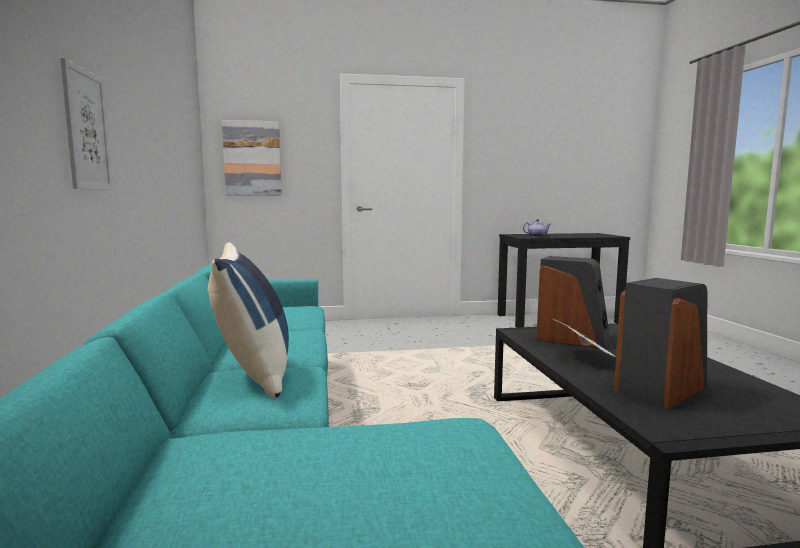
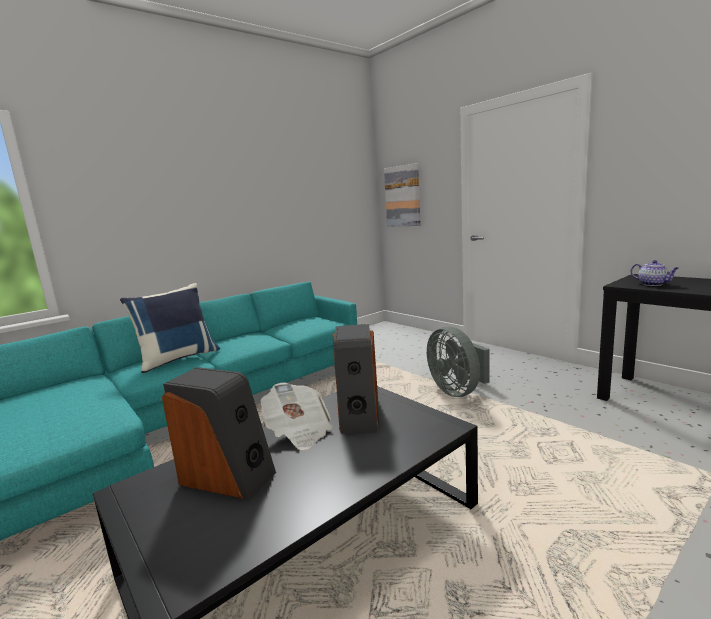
camera: 60 degrees right, 5 degrees up
(86, 130) = (184, 218): picture -> none
(446, 349) = (458, 391): none -> grey fan

